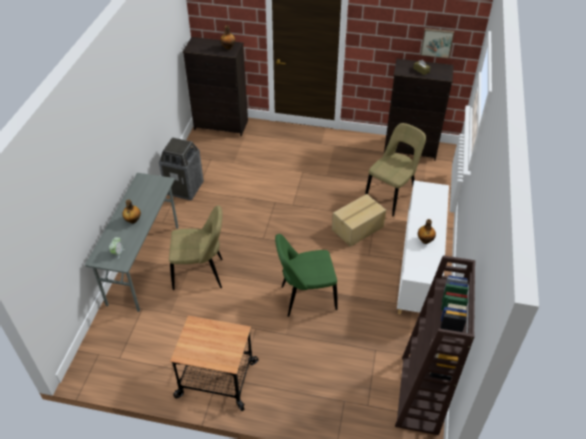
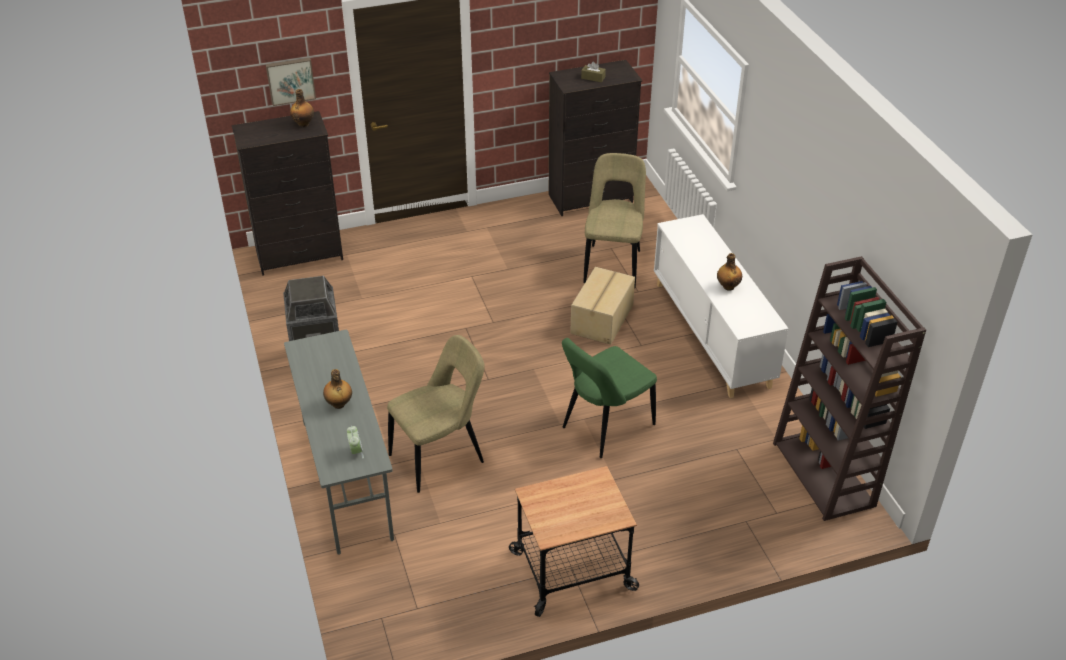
camera: 30 degrees left, 5 degrees down
(437, 42) = (598, 34): picture -> picture (290, 80)

